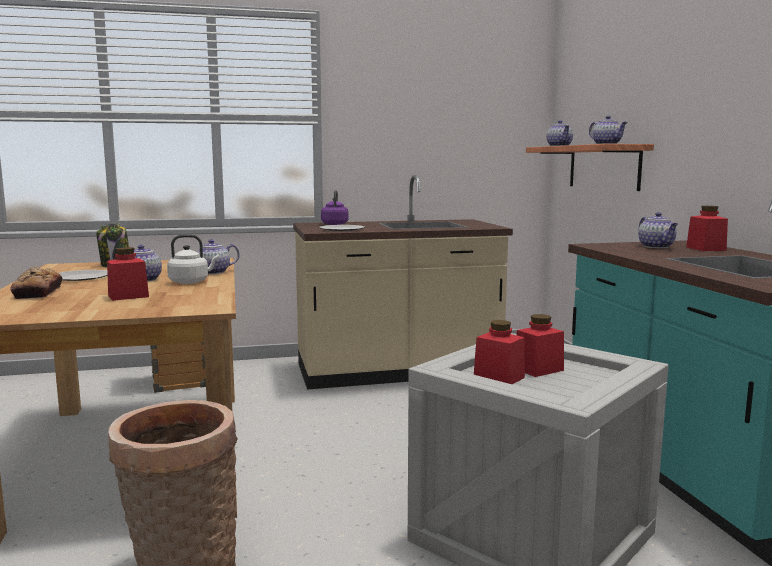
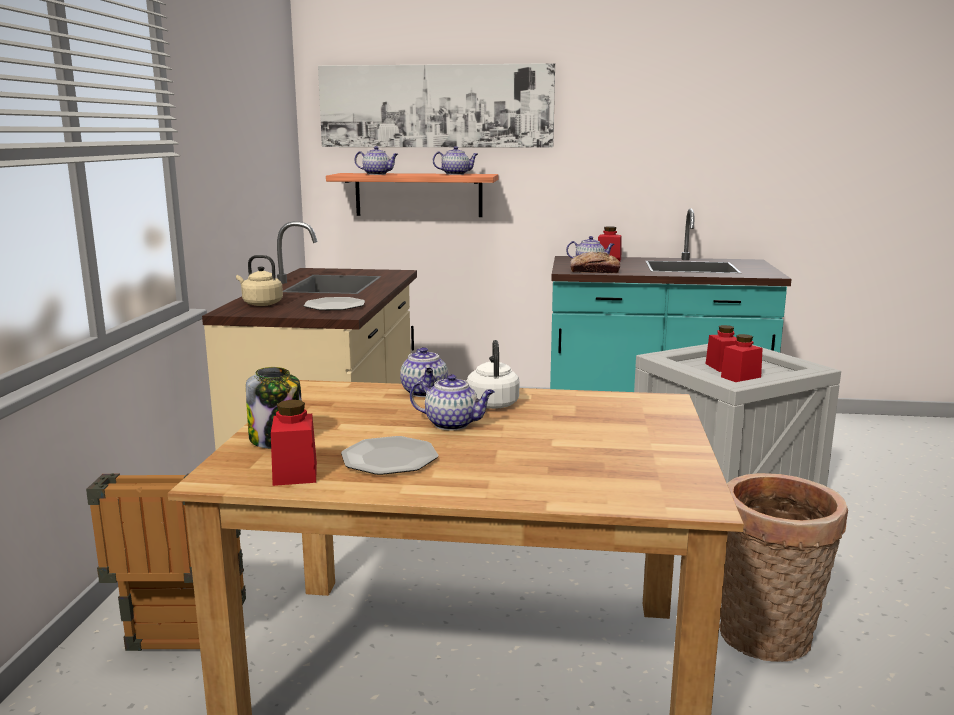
camera: 70 degrees left, 5 degrees up
(38, 292) = (511, 478): bread -> bread (594, 271)
(128, 296) = (575, 431): red jar -> red jar (295, 473)
(335, 224) = (260, 304): purple kettle -> beige kettle
(619, 78) = (436, 106): none -> picture

